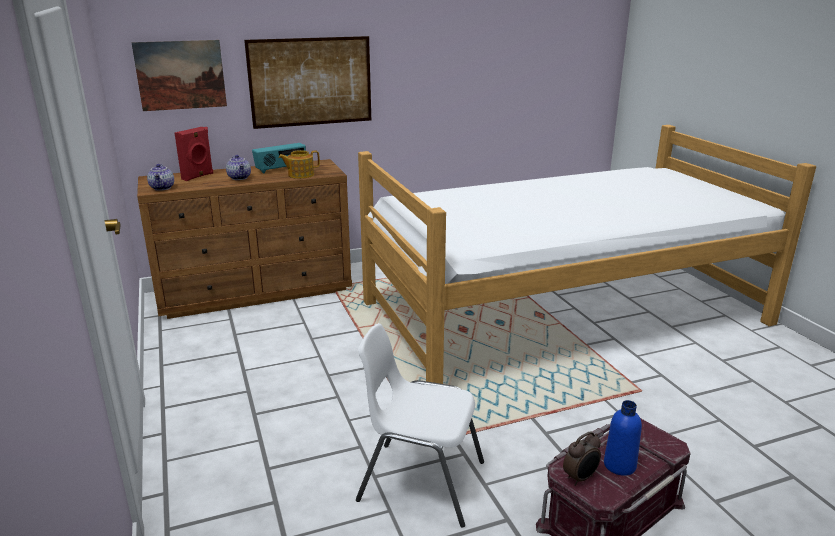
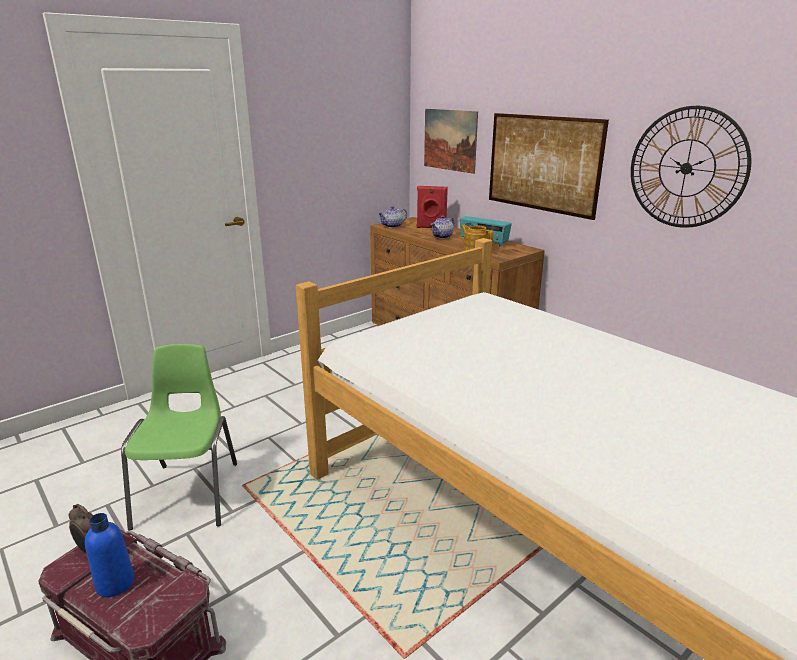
camera: 70 degrees right, 0 degrees up
(419, 481) = (189, 493): white chair -> green chair
(433, 66) = (686, 168): none -> wall clock

